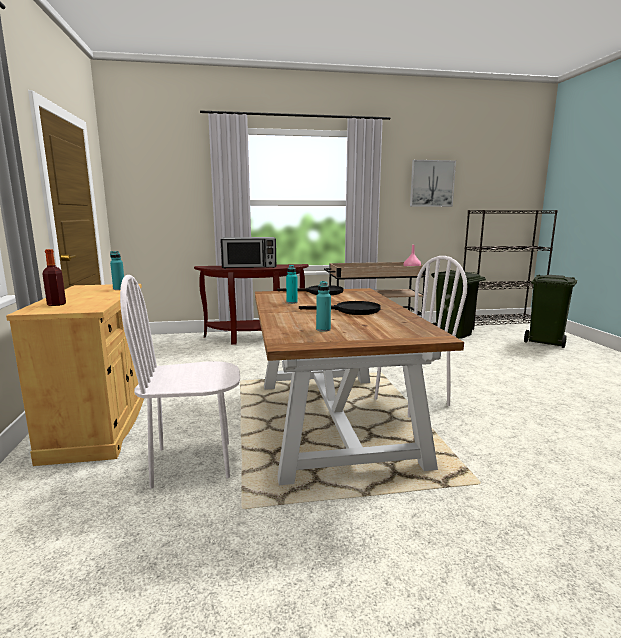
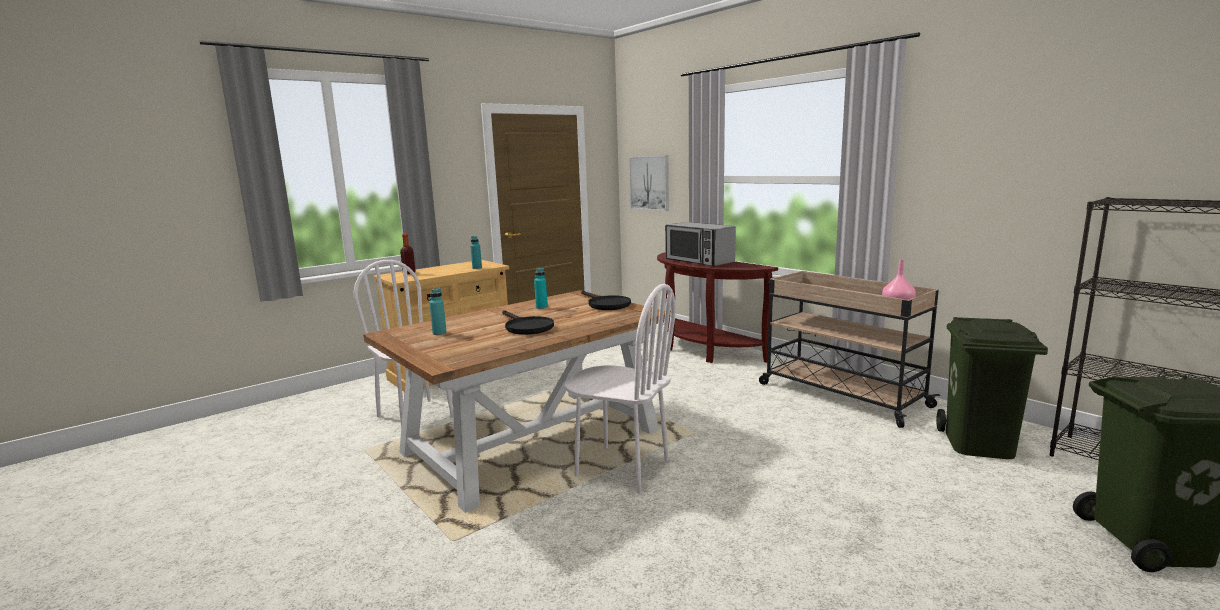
camera: 60 degrees right, 0 degrees up
(432, 183) = (1020, 142): picture -> picture (649, 183)

